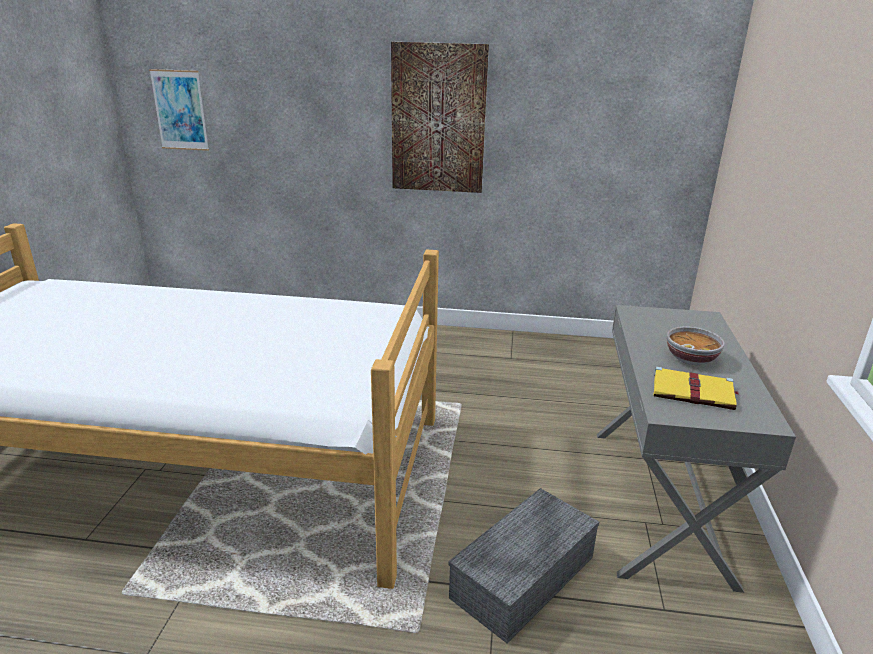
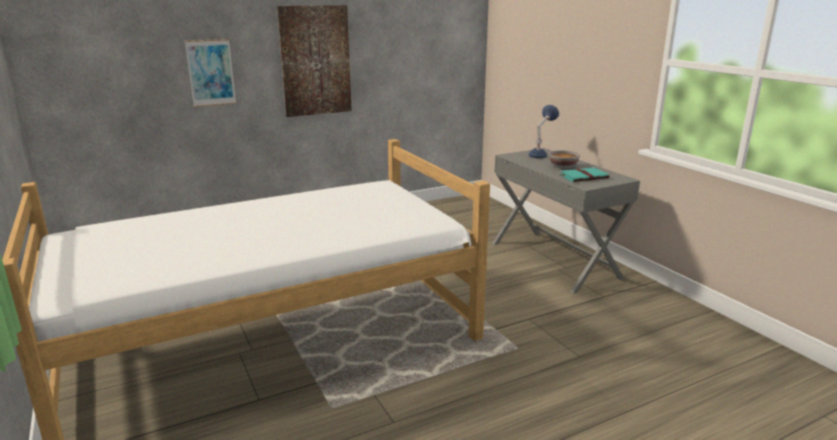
camera: 35 degrees left, 5 degrees down
(180, 110) = (86, 74): picture -> picture (211, 73)
(523, 579) = (536, 310): grey storage box -> none
(689, 325) = (540, 155): none -> blue table lamp
(694, 392) = (584, 177): yellow book -> turquoise book

